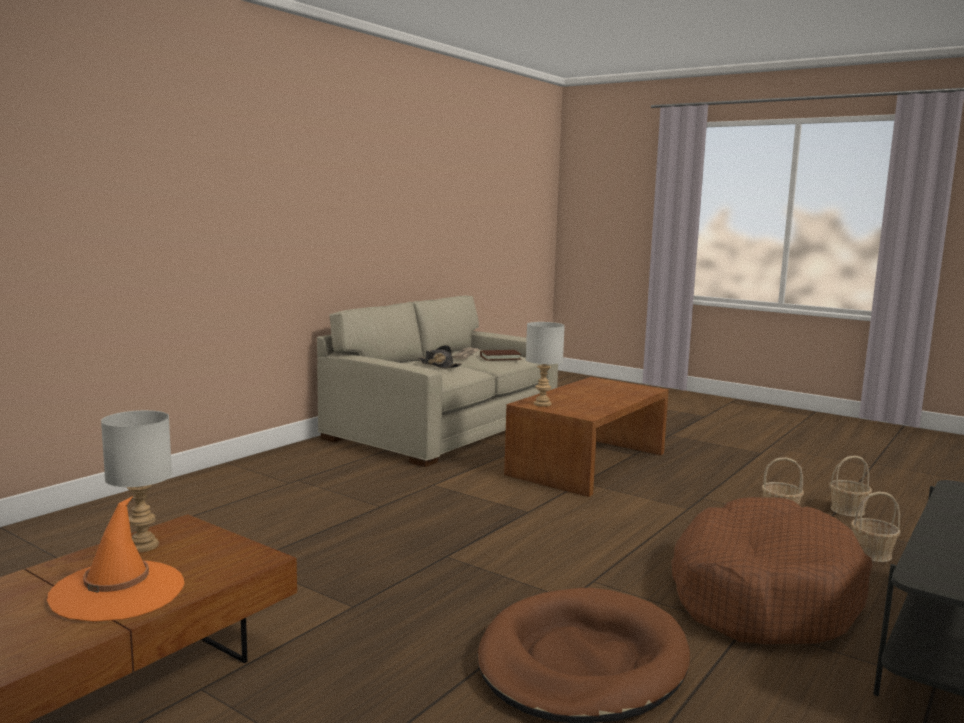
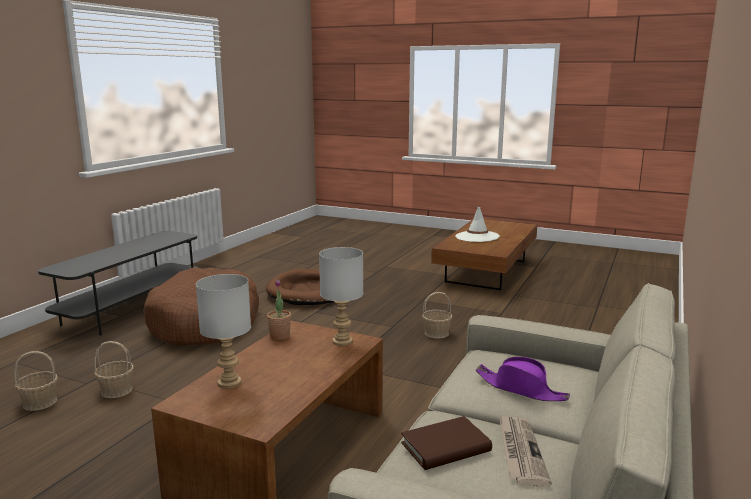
camera: 170 degrees right, 5 degrees up
(118, 591) = (477, 237): orange hat -> white hat
(144, 546) = (497, 246): grey table lamp -> grey table lamp (228, 383)
(438, 365) = (521, 389): black hat -> purple hat
(598, 411) = (280, 336): none -> potted plant
(871, 554) = (92, 357): basket -> basket (436, 333)

